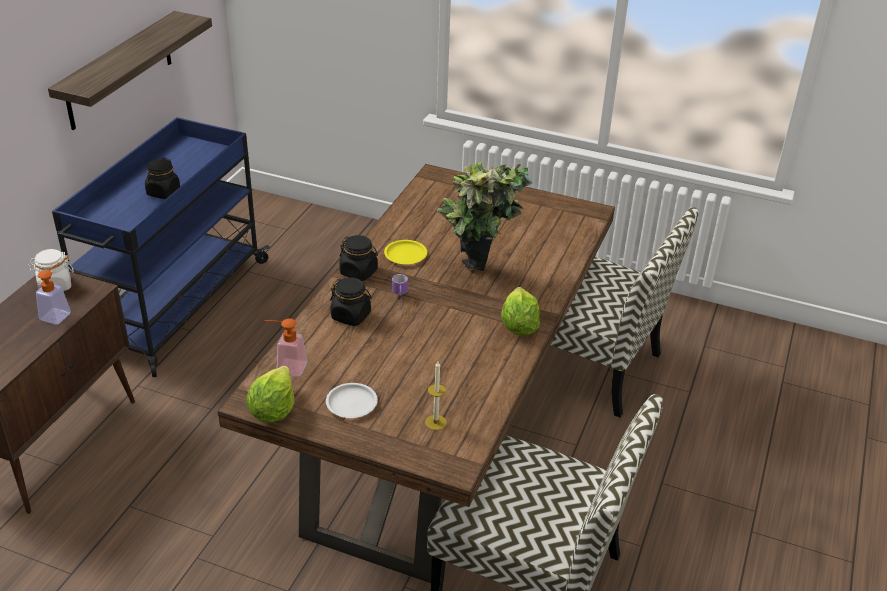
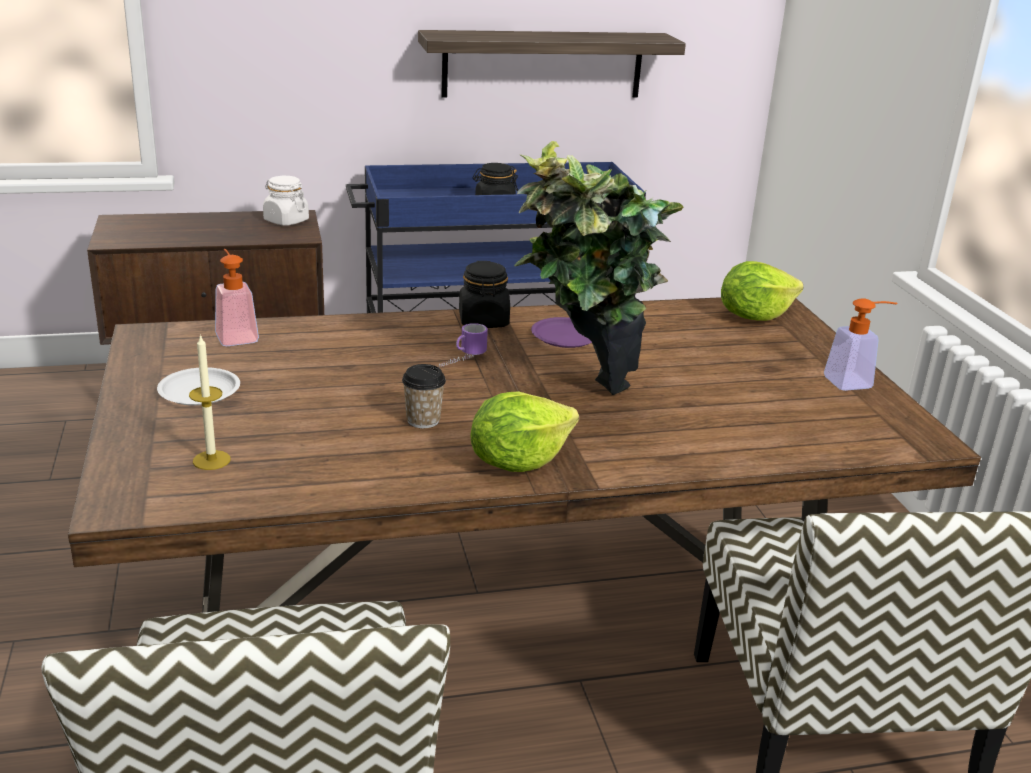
camera: 55 degrees right, 10 degrees down
(58, 313) = (243, 235): soap dispenser -> soap dispenser (855, 382)
(273, 410) = (142, 351): lettuce -> lettuce (754, 316)
(351, 316) = (385, 342): black jar -> none
(406, 255) = (565, 337): yellow plate -> purple plate
(454, 338) = (423, 420): none -> cup

